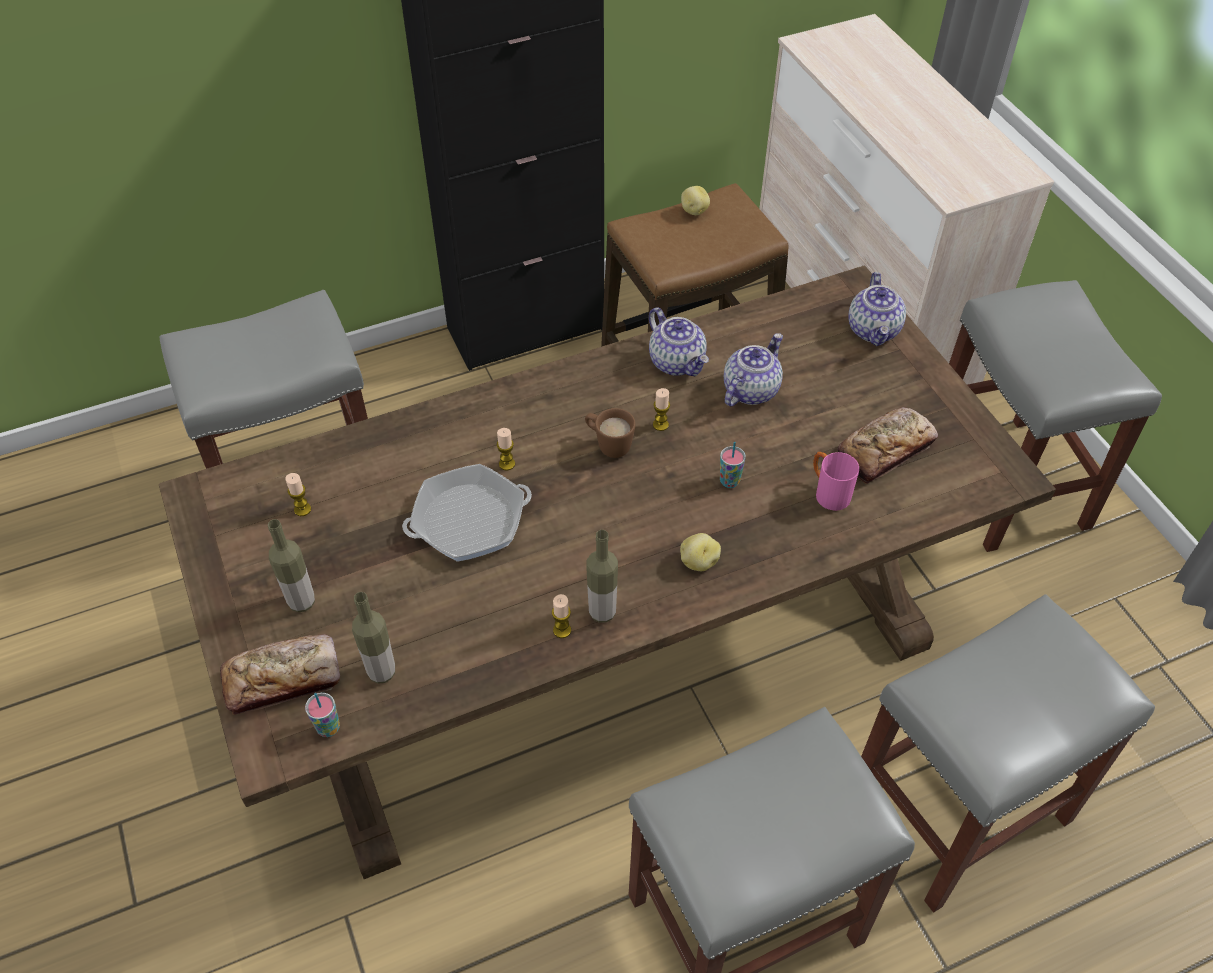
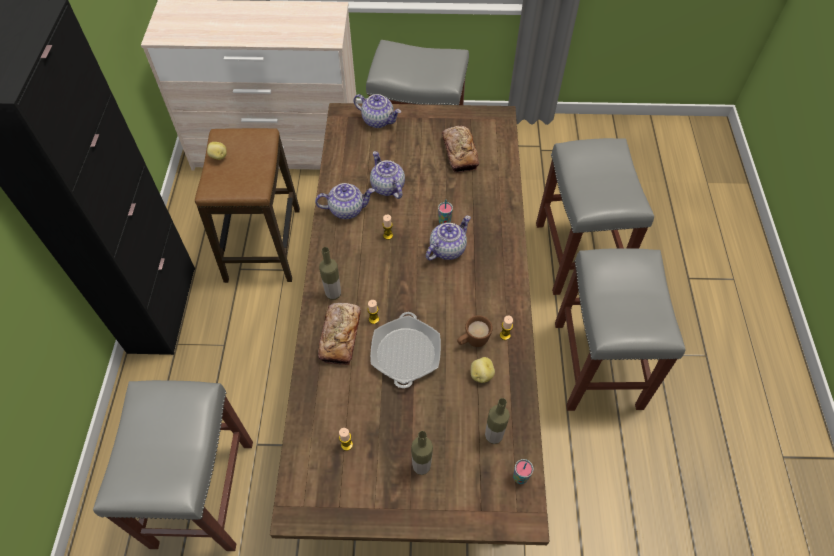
camera: 65 degrees left, 5 degrees up
(283, 679) = (475, 494): bread -> bread (340, 336)
(602, 612) = (501, 312): bottle -> bottle (333, 294)
(608, 444) = (388, 265): brown mug -> brown mug (472, 341)
(681, 503) = (447, 249): none -> teapot
(698, 561) = (489, 257): potato -> potato (481, 375)
(827, 492) = (473, 186): pink mug -> none

